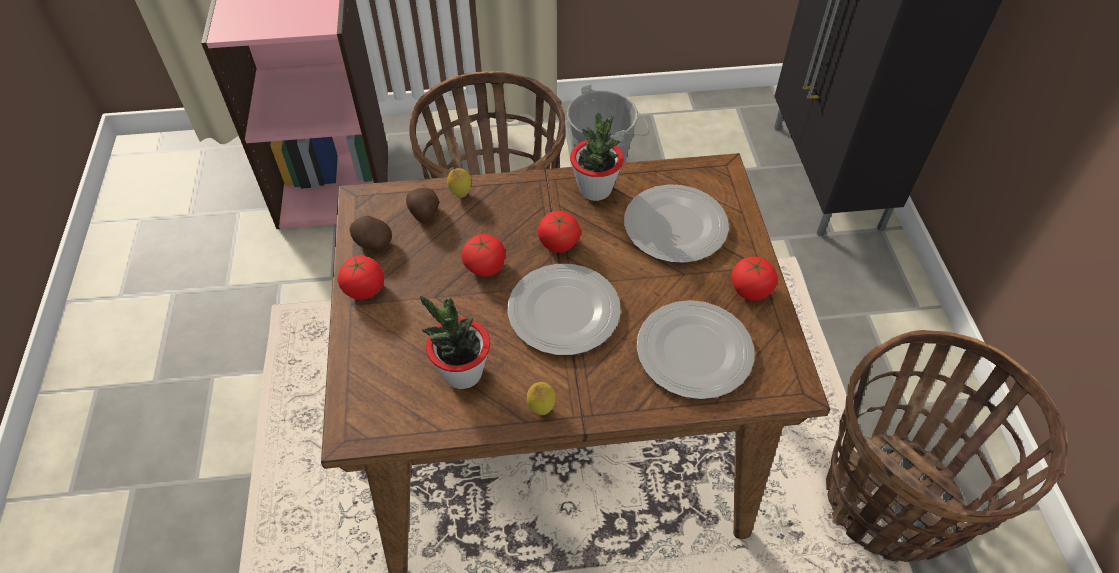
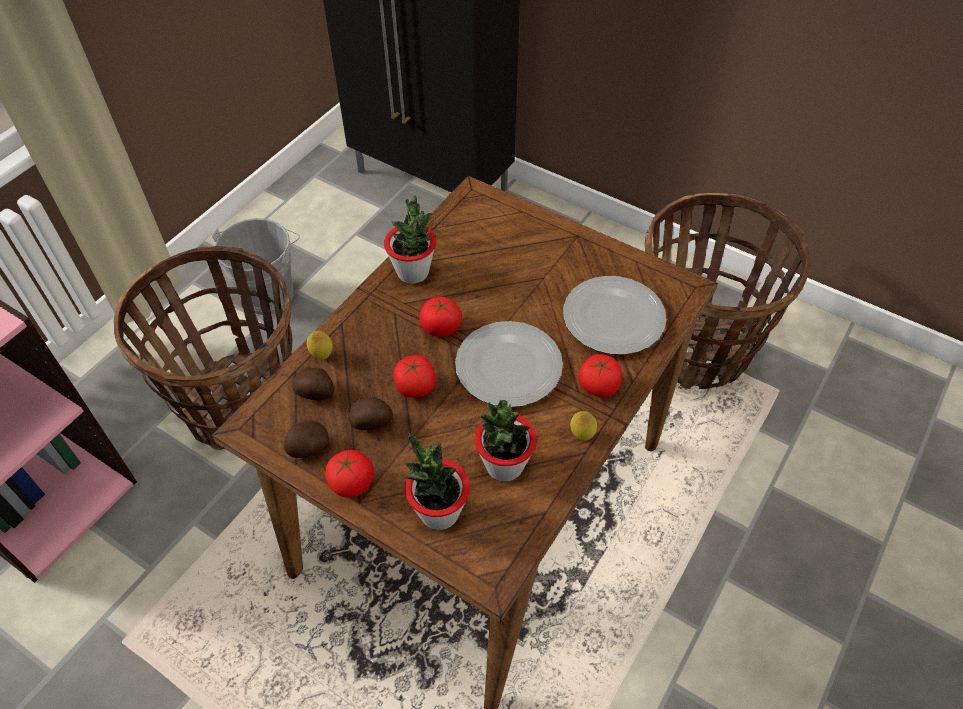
camera: 50 degrees left, 0 degrees up
(382, 359) = (439, 512): none -> potted plant
(428, 263) = (372, 422): none -> potato
(674, 225) = (495, 253): plate -> none
(751, 289) = (591, 253): tomato -> tomato (598, 386)

